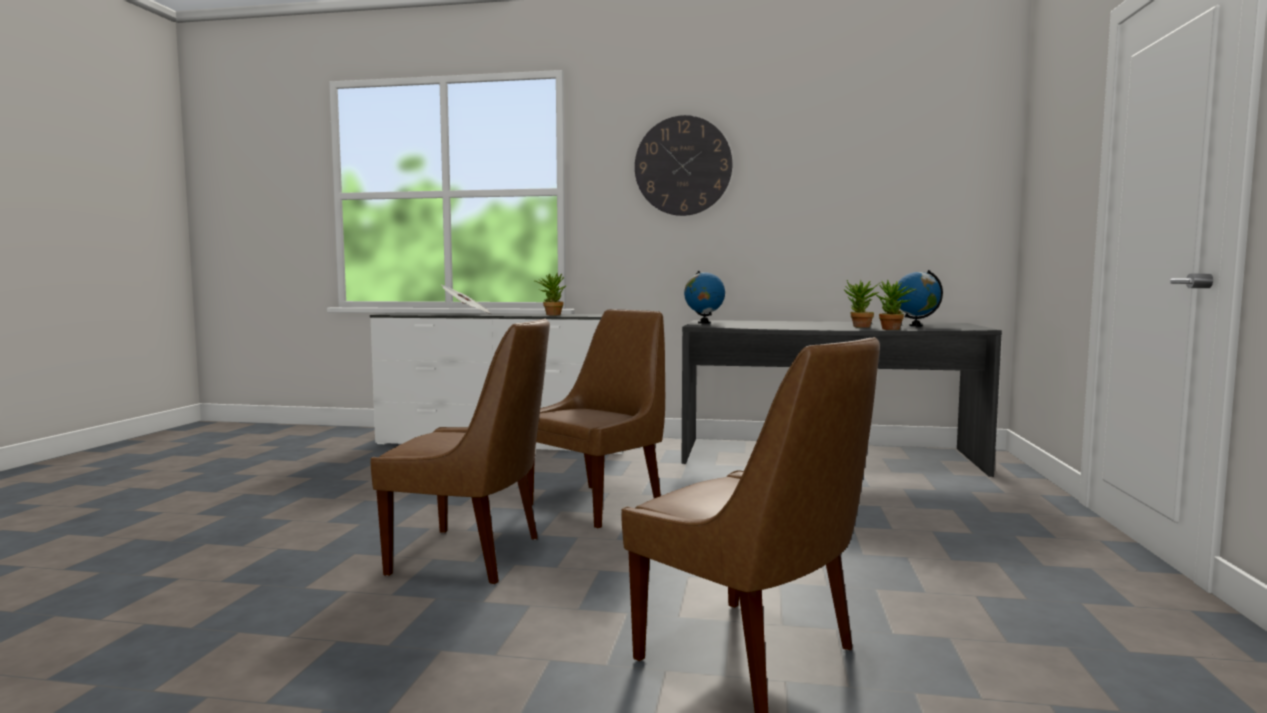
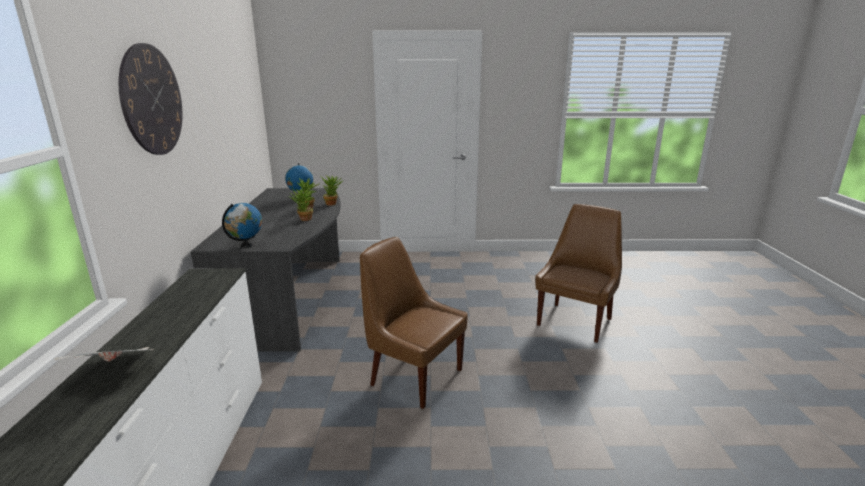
camera: 100 degrees left, 15 degrees up
(472, 556) = (528, 409): brown chair -> none
(551, 315) = (185, 305): potted plant -> potted plant (304, 220)

